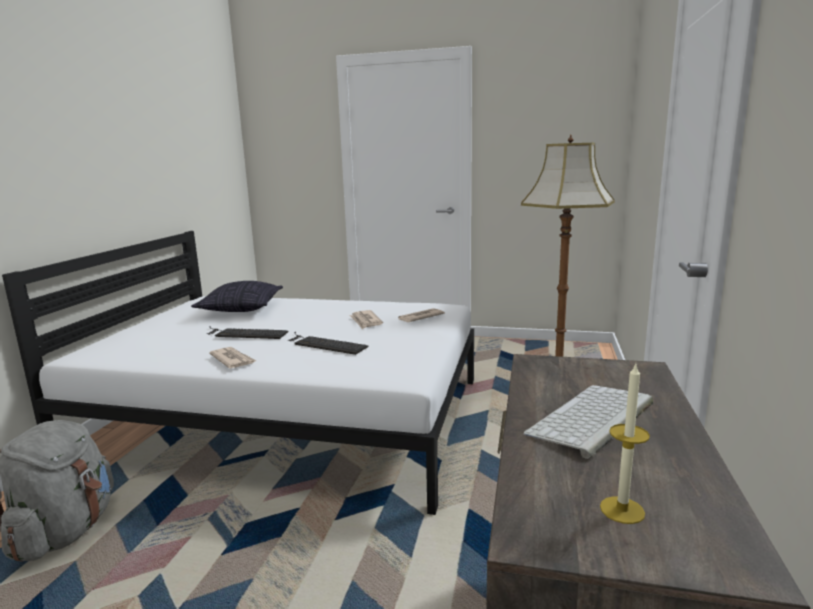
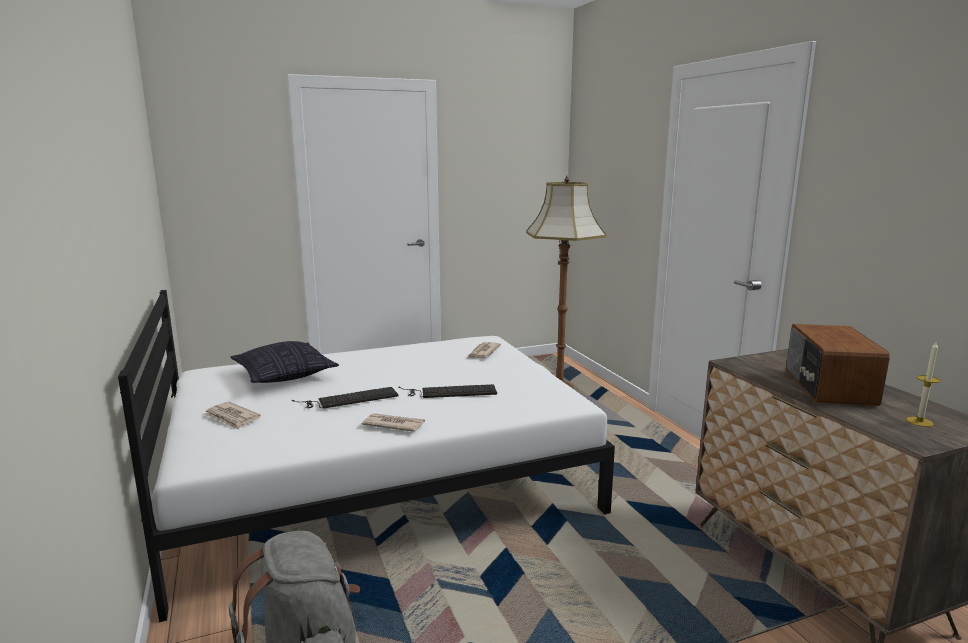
camera: 35 degrees left, 0 degrees up
(365, 321) = (442, 364): newspaper -> newspaper (232, 418)
(592, 420) = (827, 387): keyboard -> radio

